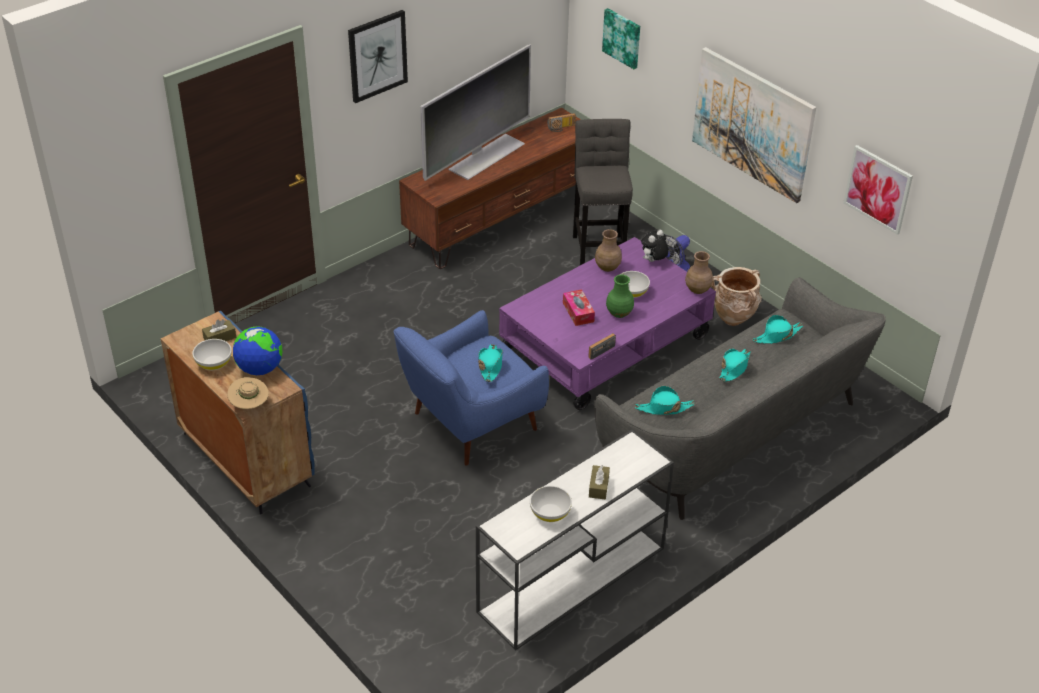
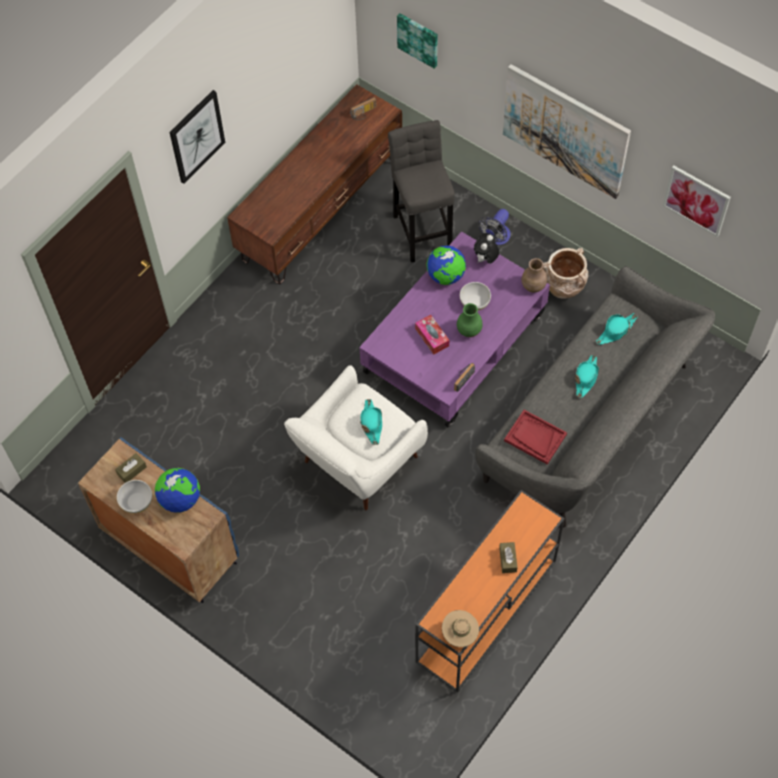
camera: 10 degrees left, 20 degrees up
(249, 405) = (185, 542): beige hat -> beige hat (460, 633)
(470, 424) = (357, 463): blue armchair -> white armchair
(485, 156) = (300, 167): television -> none
(550, 512) = (474, 596): white bowl -> none
(570, 581) = (486, 612): white console table -> orange console table
(607, 267) = (445, 276): brown vase -> globe
(664, 408) = (535, 437): turquoise hat -> red tray

